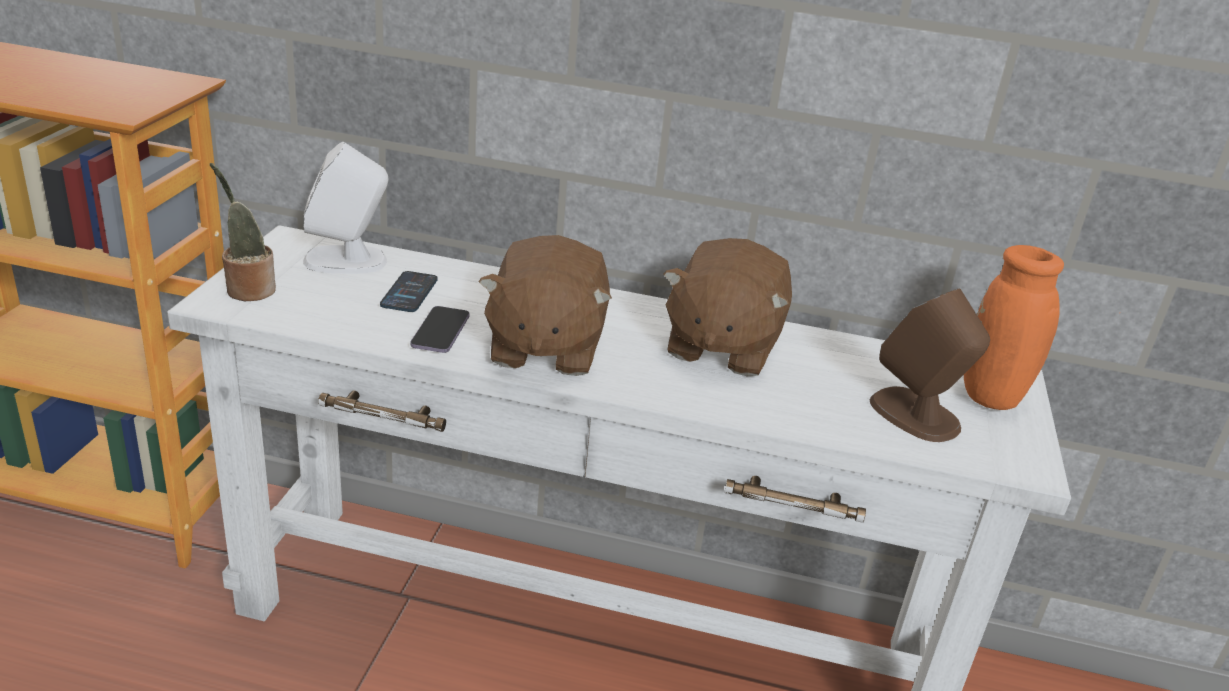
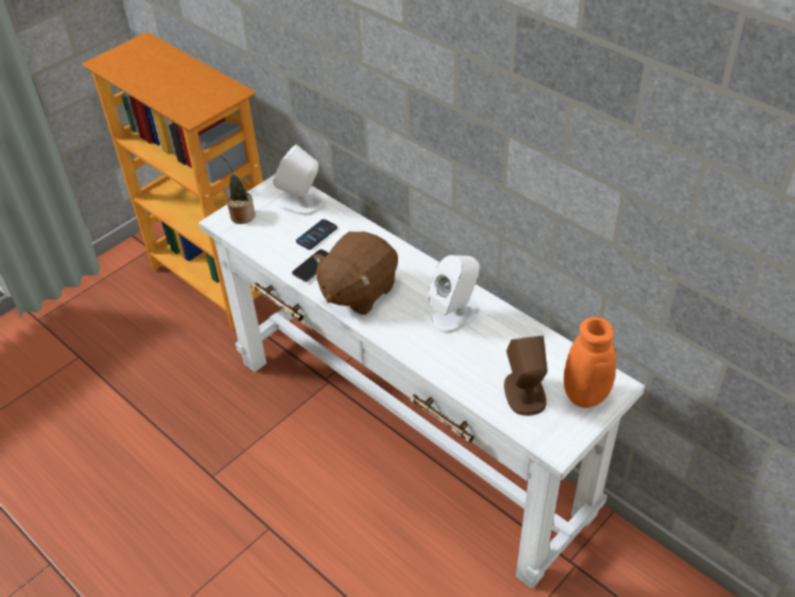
camera: 35 degrees right, 15 degrees up
(721, 346) = (455, 315): brown plush toy -> white speaker

